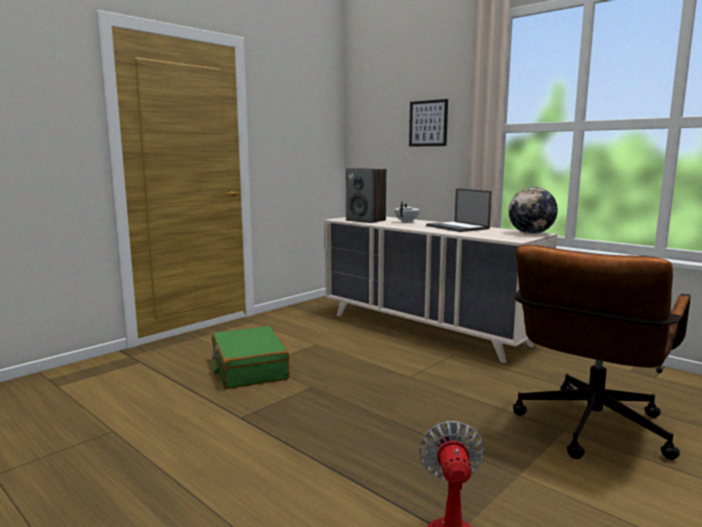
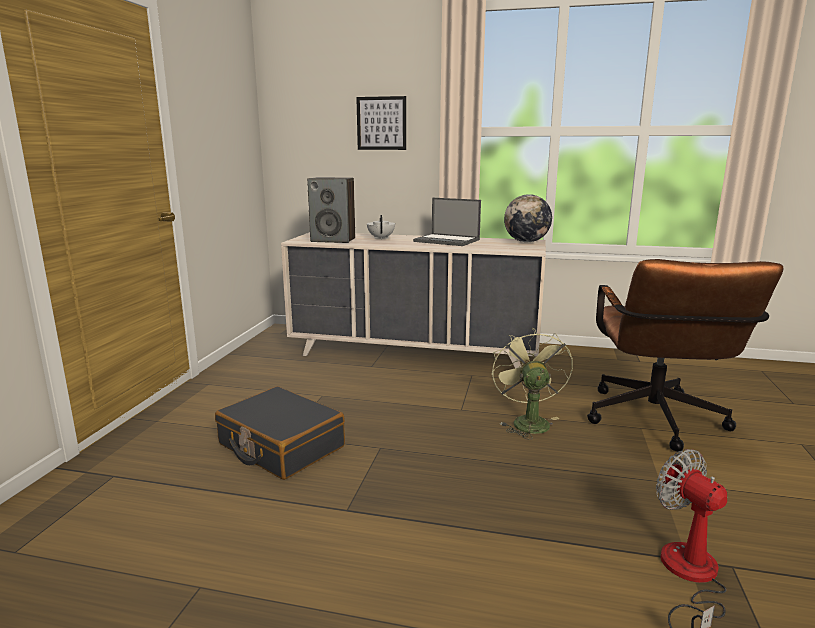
camera: 30 degrees left, 5 degrees up
(249, 369) = (280, 446): green suitcase -> black suitcase
(456, 398) = (527, 421): none -> green fan

